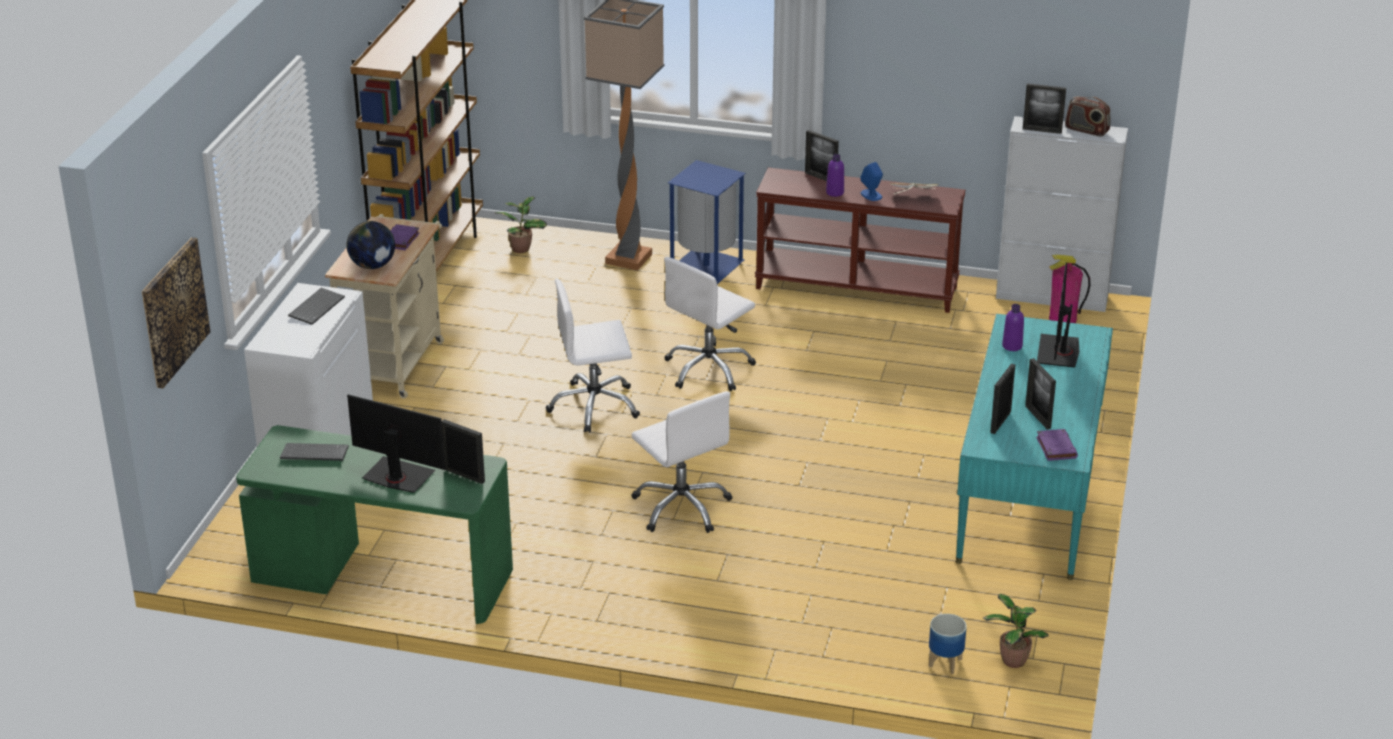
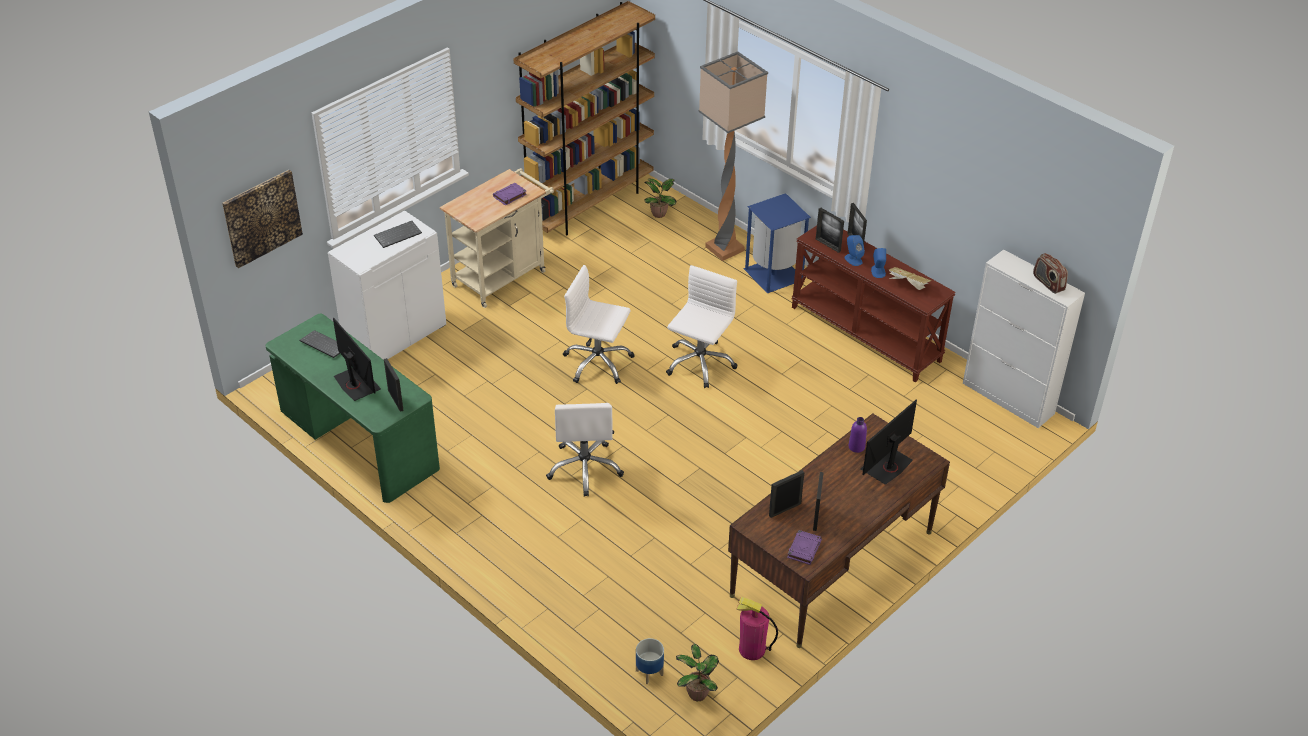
camera: 30 degrees right, 10 degrees up
(373, 266) = (474, 211): globe -> none
(709, 369) = (699, 363): white office chair -> white office chair turned 135 degrees clockwise
(835, 192) = (853, 259): purple bottle -> blue speaker
(1029, 495) = (832, 563): turquoise desk -> brown desk
(1042, 130) = (1011, 271): picture frame -> picture frame (828, 245)
(1062, 319) = (998, 422): fire extinguisher -> fire extinguisher (752, 649)

